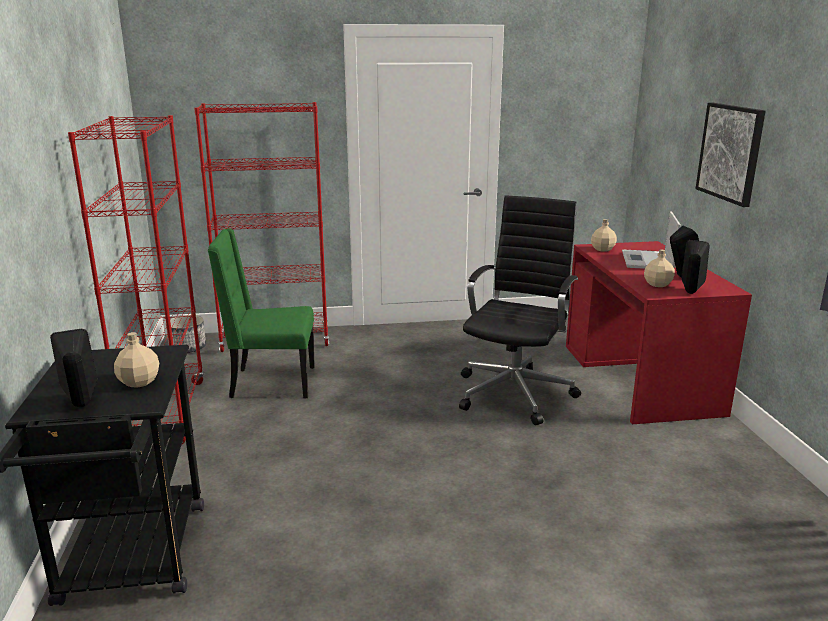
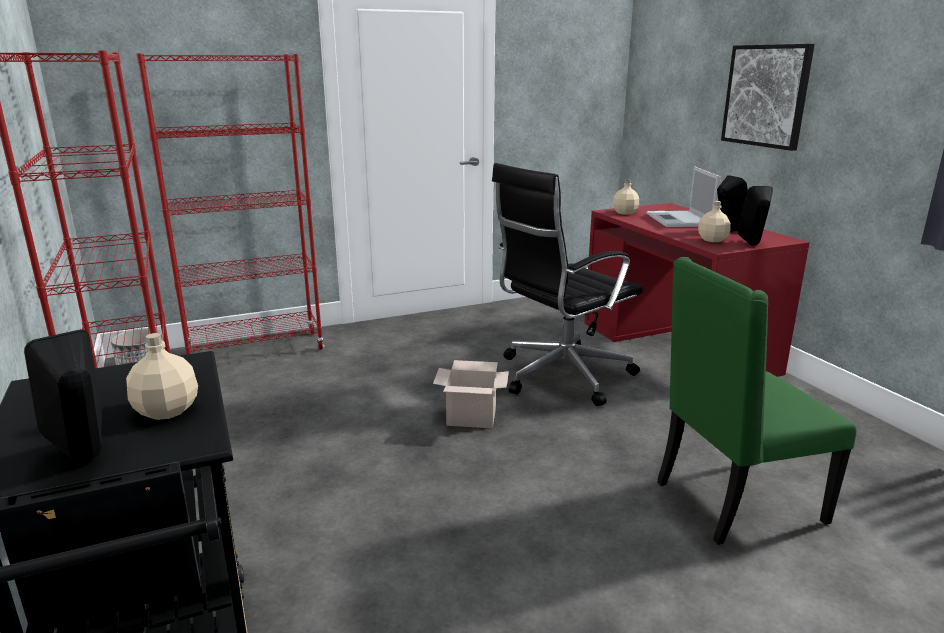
camera: 15 degrees left, 0 degrees up
(271, 383) = (270, 400): green chair -> green chair (734, 502)
(422, 417) = (473, 417): none -> cardboard box
(516, 392) = (561, 376): black office chair -> black office chair turned 135 degrees counterclockwise

